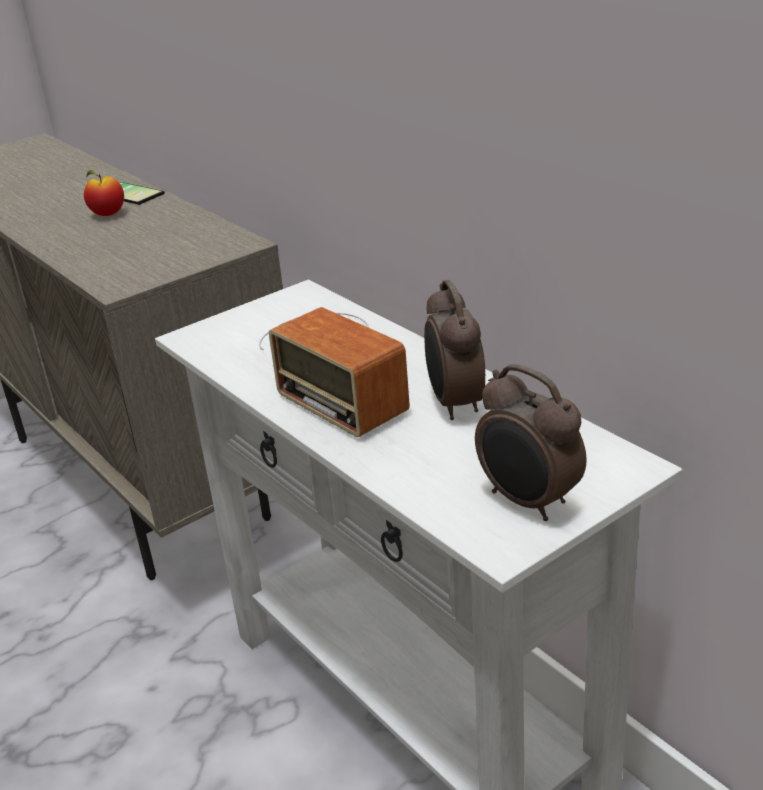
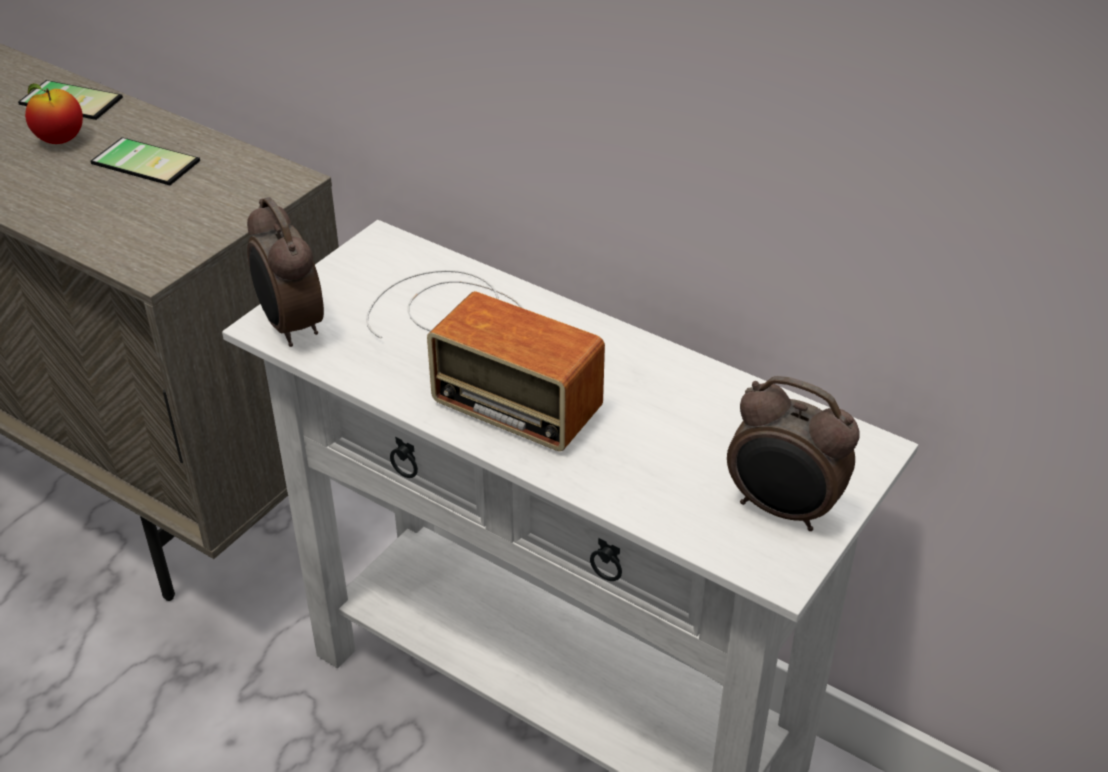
camera: 20 degrees left, 10 degrees up
(158, 227) = (149, 159): none -> phone
(454, 404) = (646, 390): alarm clock -> alarm clock (290, 326)

